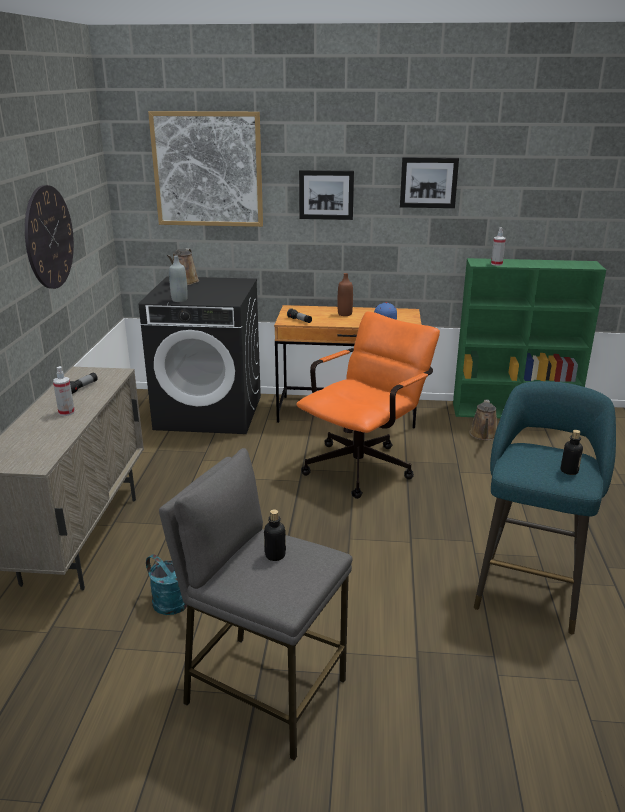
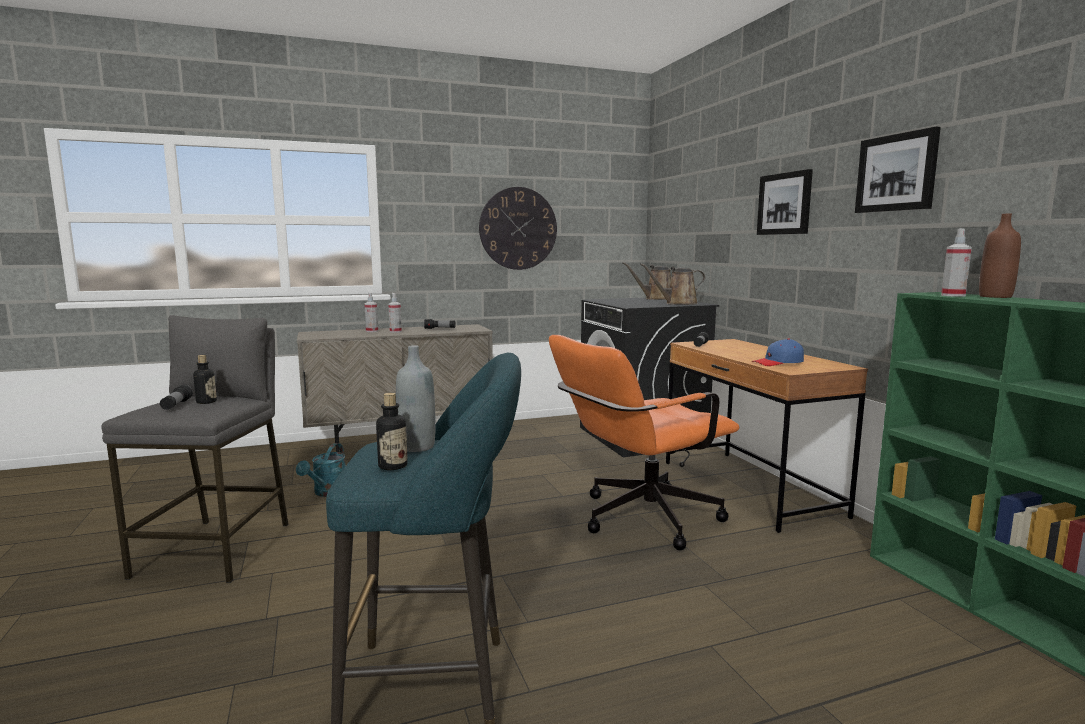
camera: 65 degrees right, 15 degrees down
(40, 424) = (372, 331): none -> spray bottle
(179, 300) = (607, 301): grey bottle -> grey bottle (417, 446)
(208, 169) = (700, 187): picture -> none
(276, 574) = (176, 405): none -> flashlight
(344, 314) = (760, 352): brown bottle -> brown bottle (995, 296)
(364, 464) = (638, 520): orange office chair -> orange office chair turned 135 degrees clockwise
(483, 435) = (850, 588): brown watering can -> brown watering can (678, 303)

